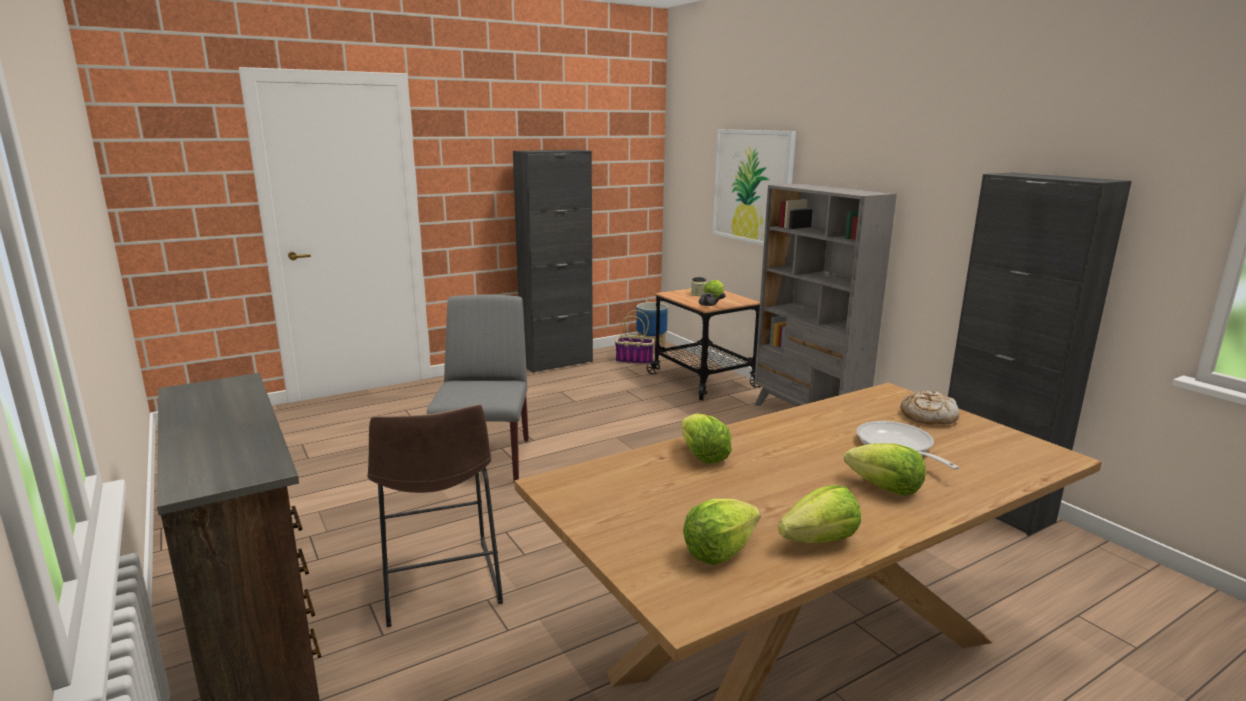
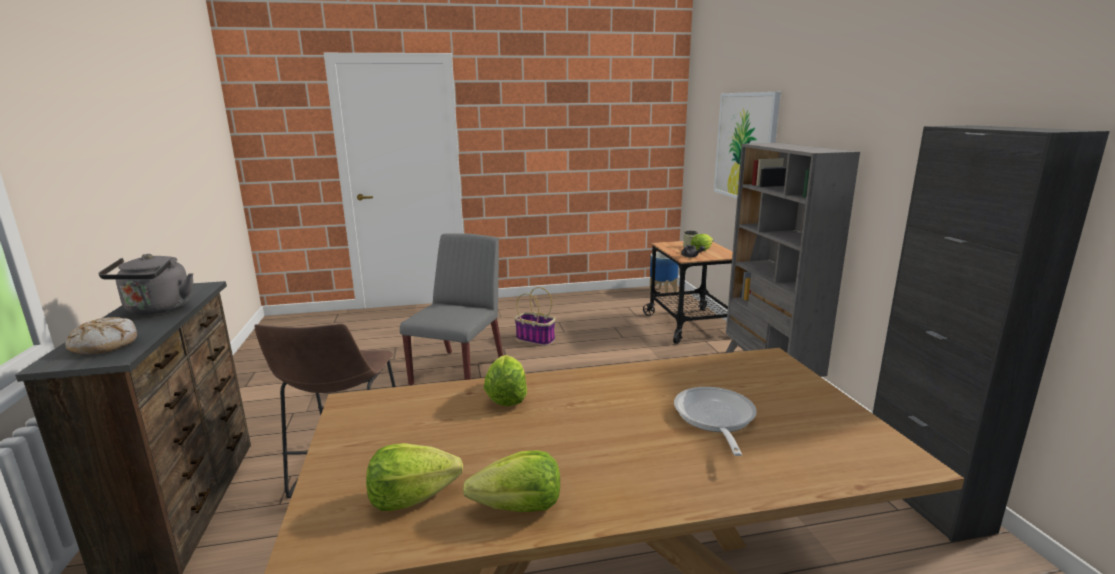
camera: 20 degrees right, 0 degrees up
(224, 414) = (157, 310): none -> grey kettle
(557, 363) = (572, 298): black cabinet -> none
(635, 361) = (640, 302): basket -> basket (536, 339)
(884, 488) = (651, 462): lettuce -> none
(927, 416) = (785, 390): bread -> bread (105, 345)

